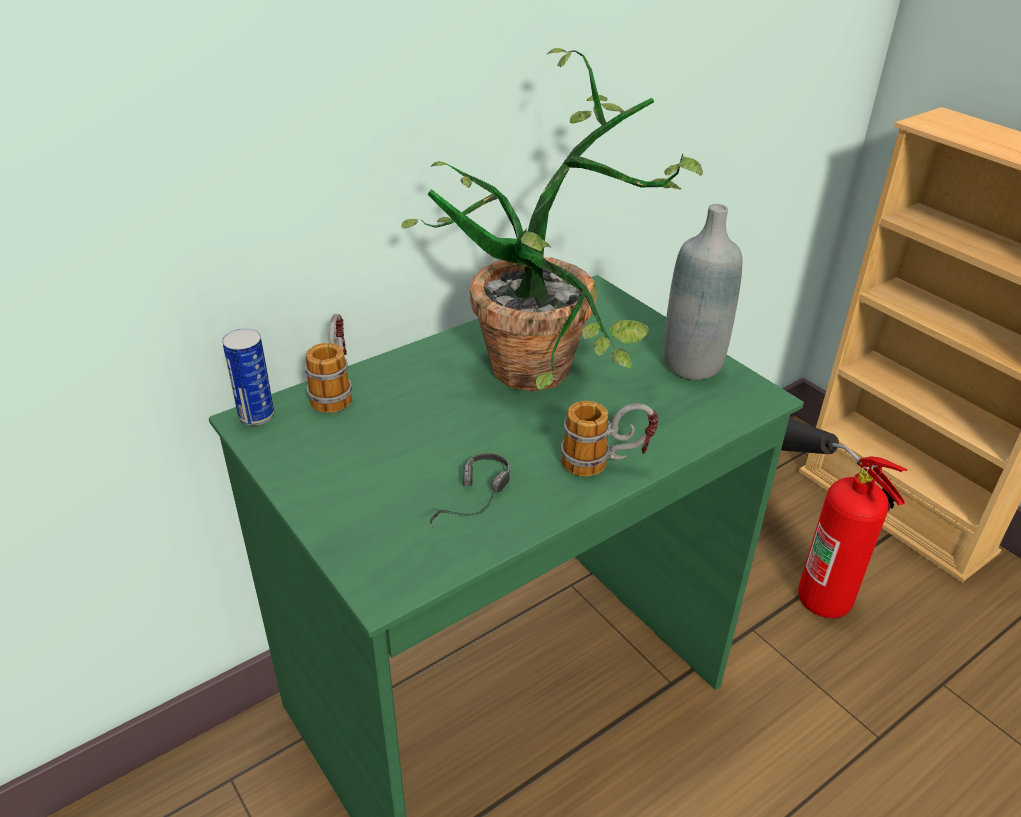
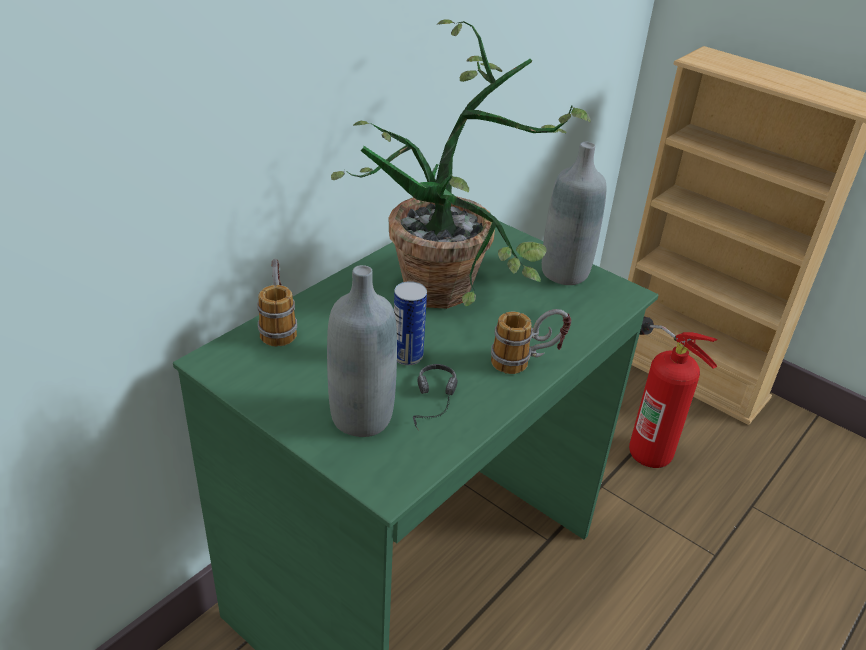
camera: 15 degrees left, 0 degrees up
(256, 415) = (217, 356): can -> can (407, 356)
(386, 504) = (362, 417): none -> grey bottle

